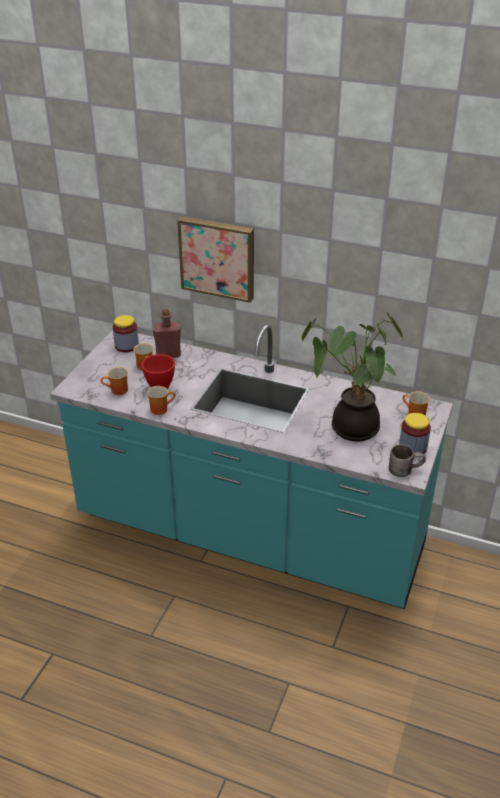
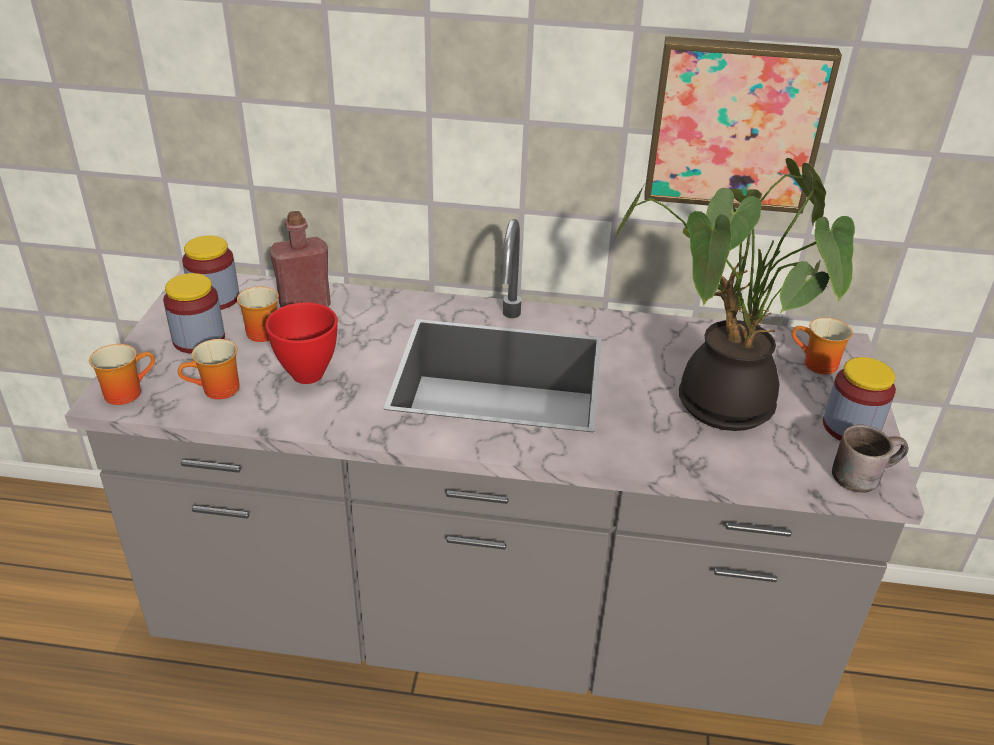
camera: 15 degrees left, 0 degrees up
(114, 365) = (199, 339): none -> jar
(160, 408) = (321, 416): mug -> mug (126, 391)
(218, 257) = (395, 93): picture -> picture (735, 124)
(250, 535) = (488, 624): turquoise counter -> grey counter

